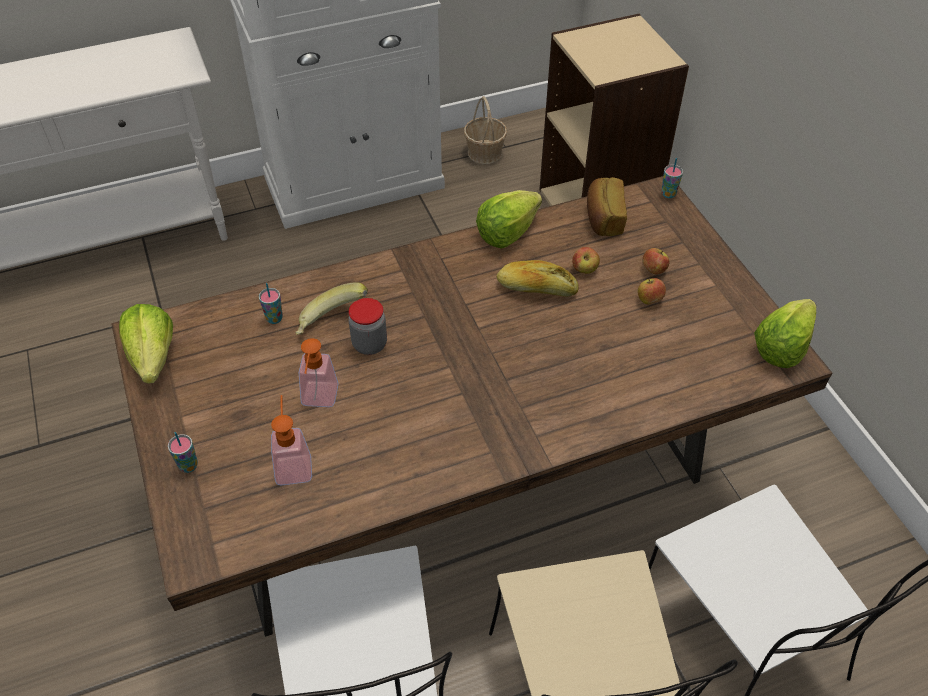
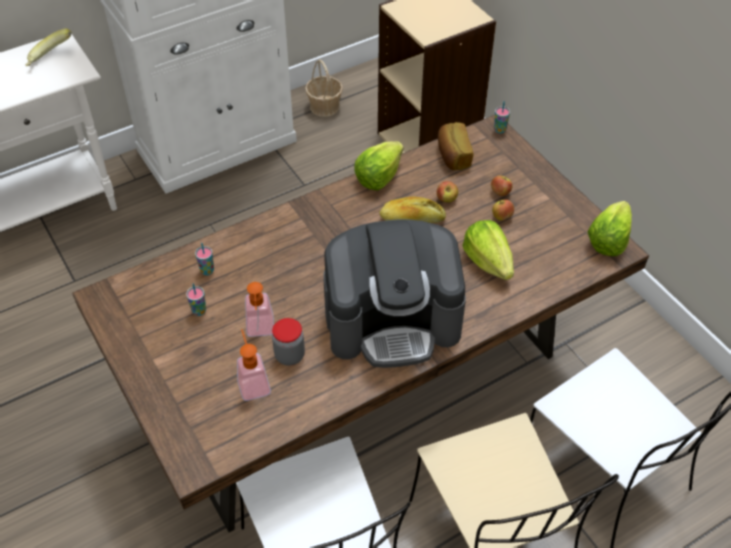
camera: 10 degrees left, 0 degrees up
(153, 358) = (116, 316): lettuce -> lettuce (488, 262)
(188, 466) = (169, 396): cup -> cup (199, 311)
(332, 323) = (255, 268): banana -> banana (51, 60)
(369, 344) = (290, 281): jar -> jar (289, 355)
(484, 410) = (393, 320): none -> coffee machine

